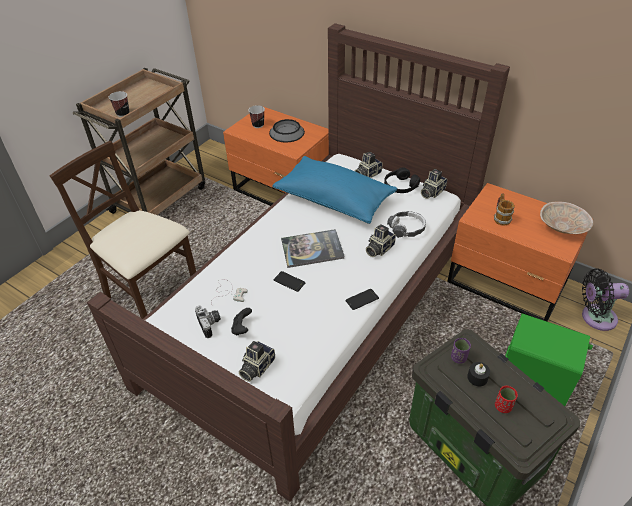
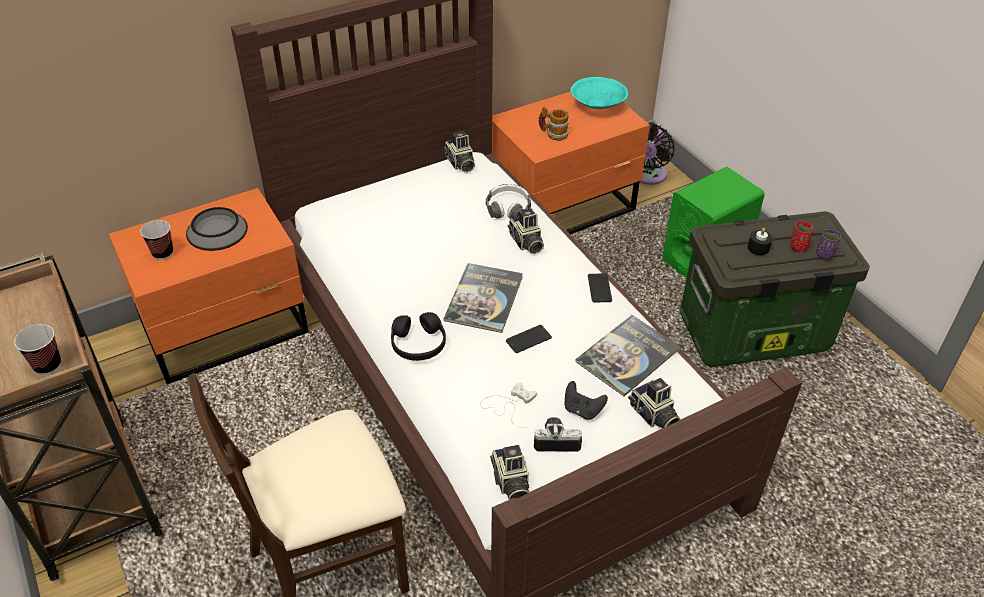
camera: 65 degrees left, 0 degrees up
(305, 335) = (627, 356): none -> book
(334, 200) = (406, 245): blue pillow -> none
(367, 174) = (378, 198): camera -> camera (510, 483)
(400, 186) = (427, 181): black headphones -> black headphones (418, 344)
(458, 358) = (728, 249): purple cup -> purple cup (824, 254)
(563, 227) = (598, 105): beige bowl -> turquoise bowl

